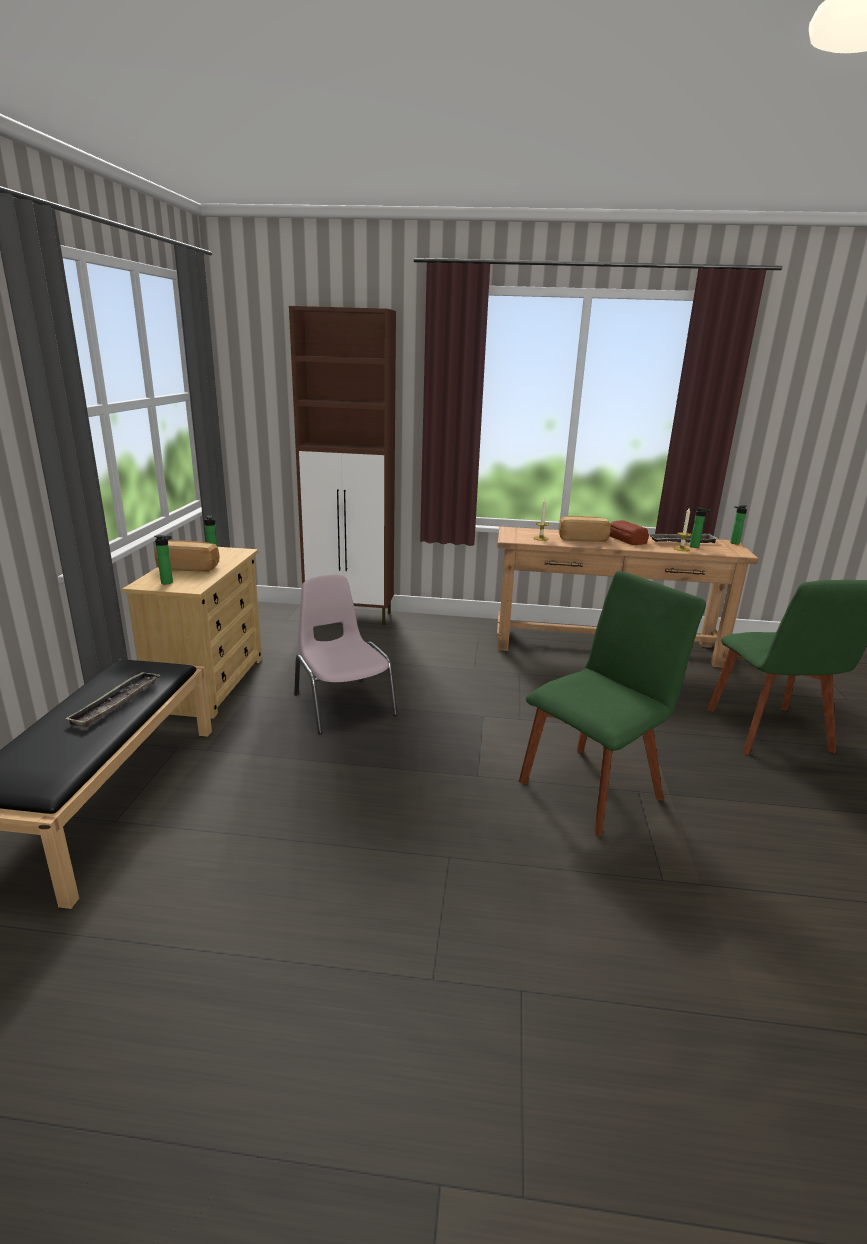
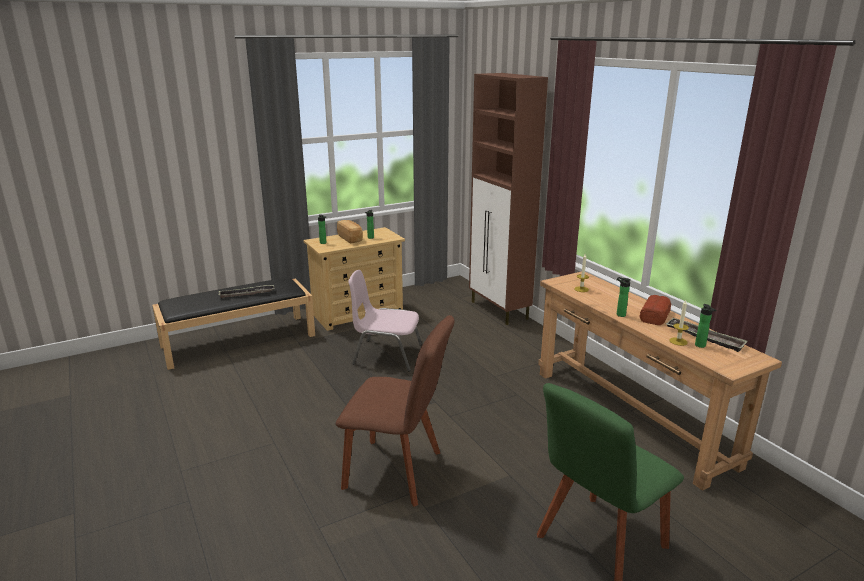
camera: 55 degrees right, 0 degrees up
(343, 704) = (386, 354): pink chair -> pink chair turned 105 degrees counterclockwise
(582, 538) = (616, 301): bread -> none
(594, 786) = (398, 471): green chair -> brown chair
(733, 543) = (761, 360): bottle -> bottle (619, 314)

